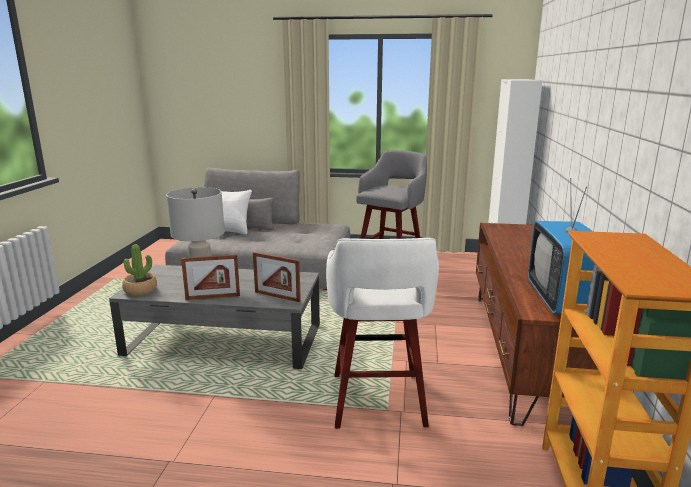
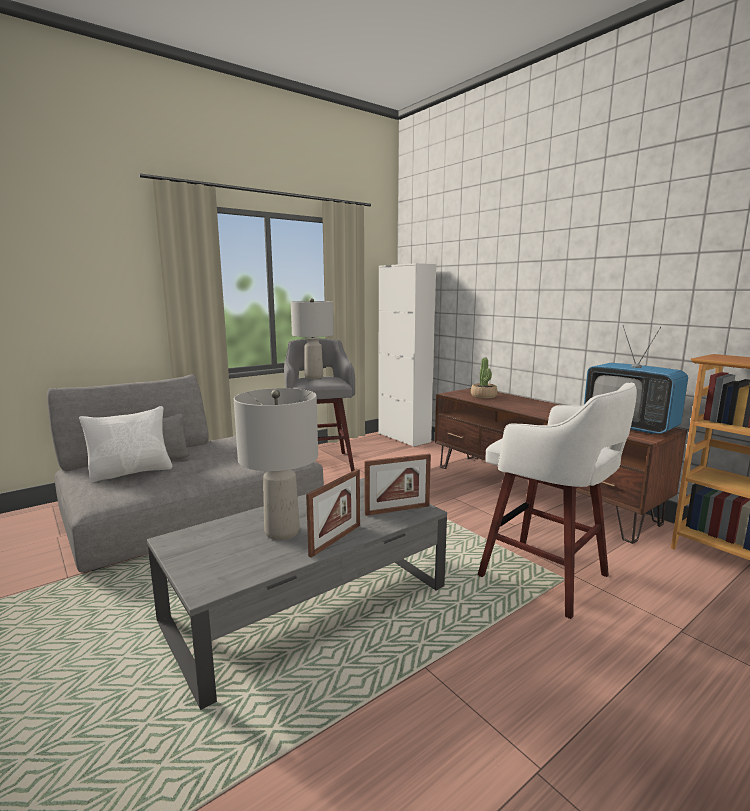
camera: 45 degrees left, 5 degrees down
(140, 290) = (217, 576): potted plant -> potted plant (483, 396)
(389, 186) = (313, 377): none -> grey table lamp

